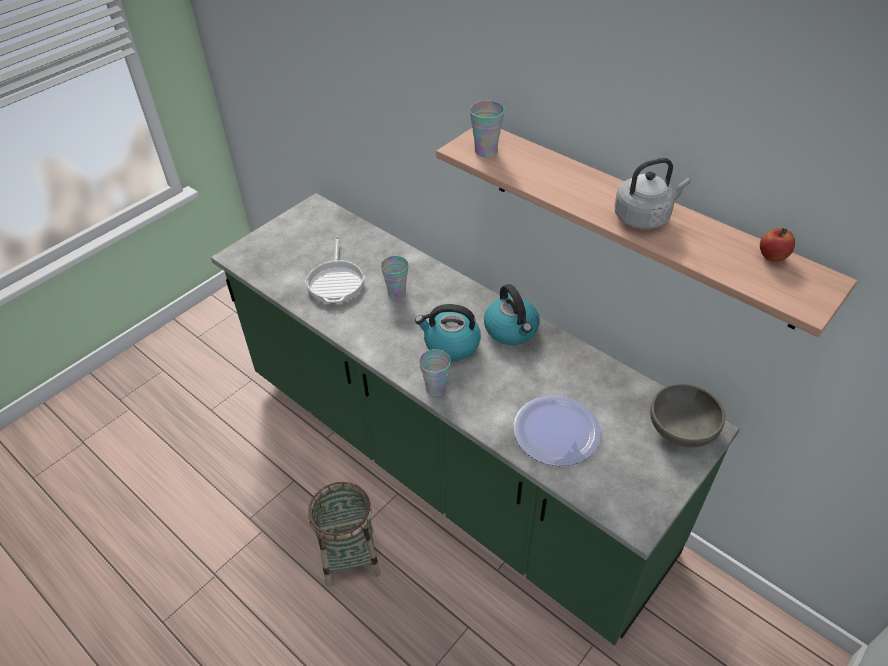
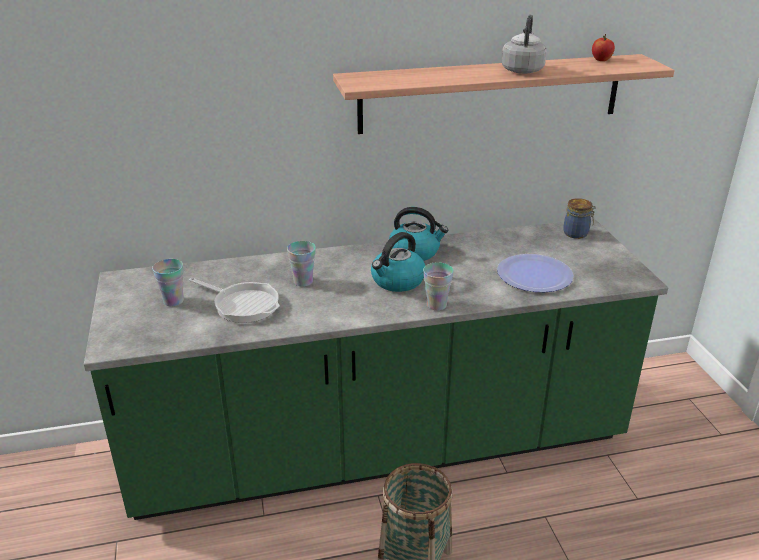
camera: 55 degrees left, 15 degrees down
(486, 151) = (375, 81): cup -> cup (173, 301)
(682, 428) = (577, 234): grey bowl -> jar

